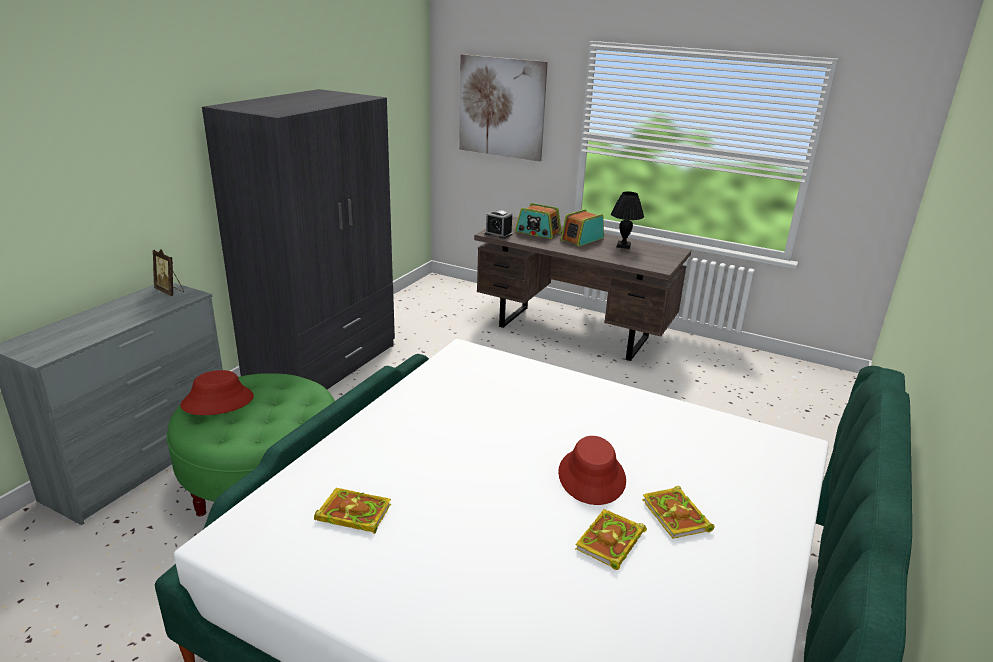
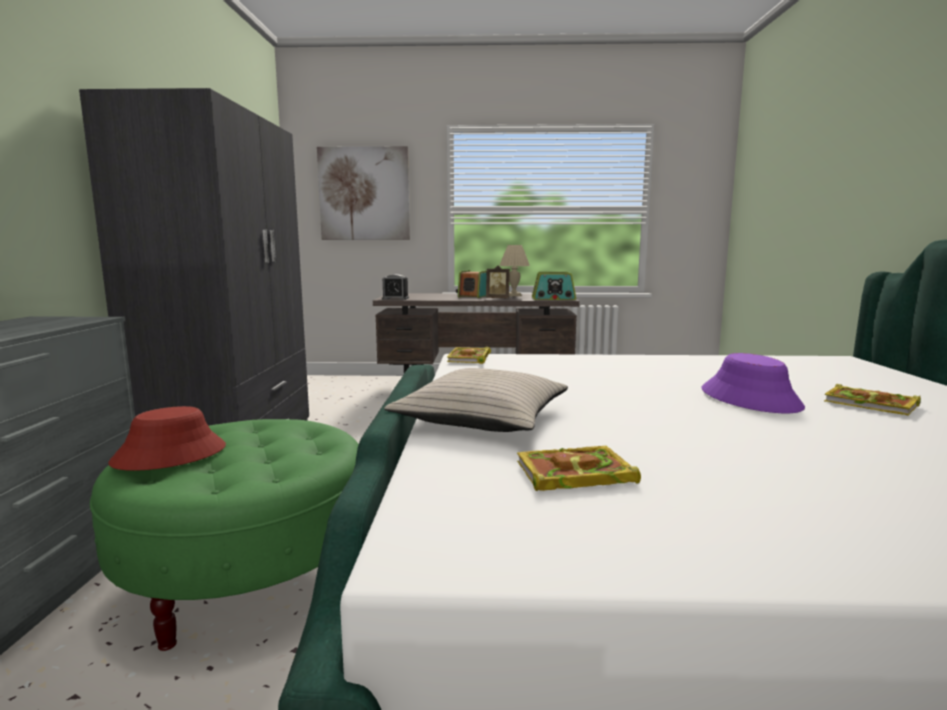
camera: 25 degrees left, 15 degrees down
(170, 291) = (50, 319): picture frame -> picture frame (498, 298)
(374, 440) = (483, 418): none -> beige pillow
(538, 232) = (429, 296): radio -> radio (553, 298)
(592, 477) = (750, 398): red hat -> purple hat
(610, 543) = (872, 430): book -> book (469, 359)
(623, 246) = (514, 295): black table lamp -> beige table lamp

